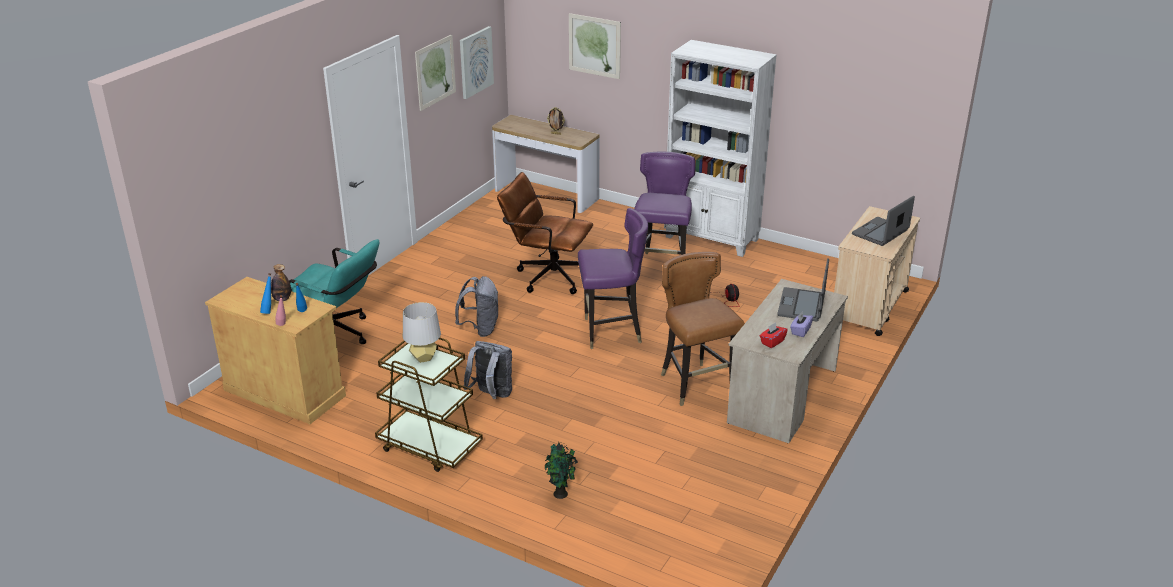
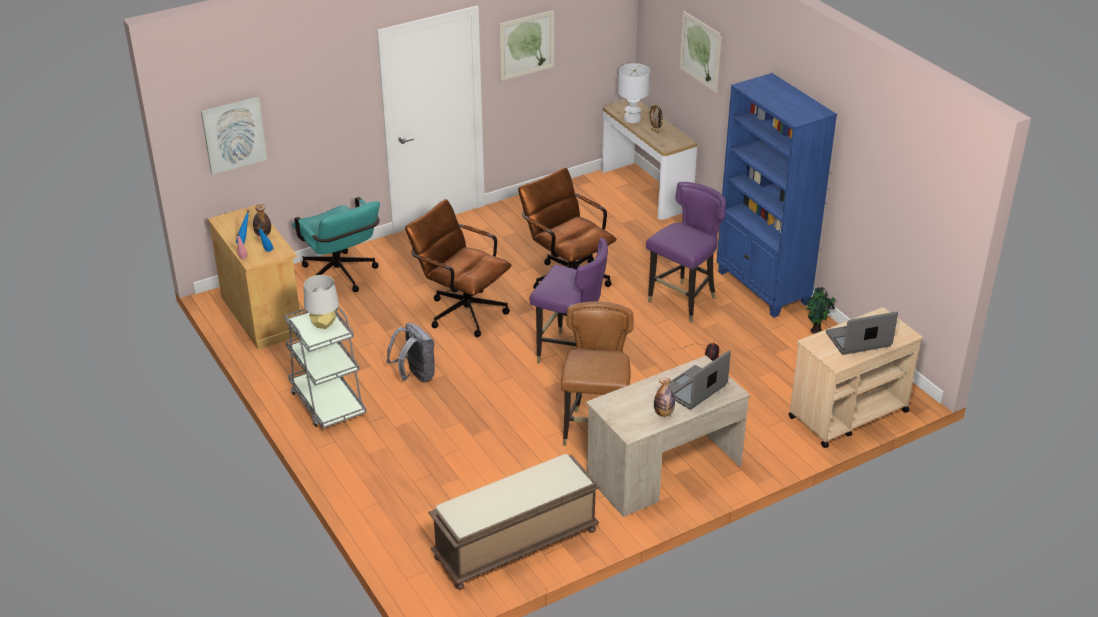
camera: 30 degrees right, 5 degrees up
(429, 447) = (327, 403): brown cart -> grey cart
(475, 62) = (587, 39): picture -> picture (234, 135)
(480, 329) = (461, 310): grey backpack -> brown office chair
(527, 129) = (632, 119): none -> white table lamp
(561, 494) = (390, 484): potted plant -> potted plant (816, 331)
(712, 239) = (763, 288): white bookcase -> blue bookcase
(725, 501) = (515, 545): none -> brown bench
(772, 342) = (626, 414): red tissue box -> none
(800, 331) = (663, 413): purple tissue box -> bottle

